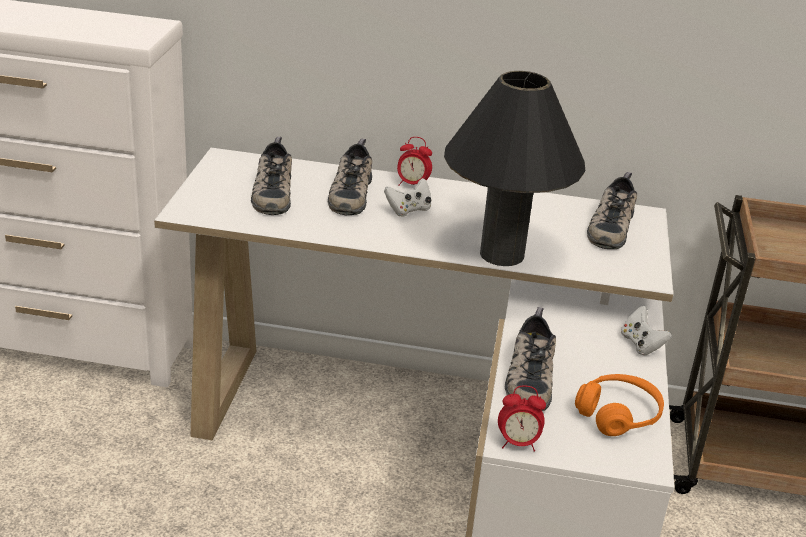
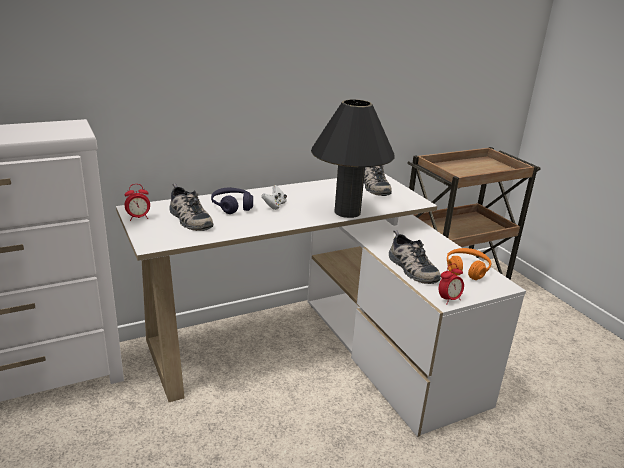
camera: 35 degrees left, 5 degrees down
(349, 193) = (232, 206): shoe -> purple headphones
(412, 185) = (259, 193): alarm clock -> alarm clock (138, 218)
(641, 344) = (433, 236): white game controller -> none

